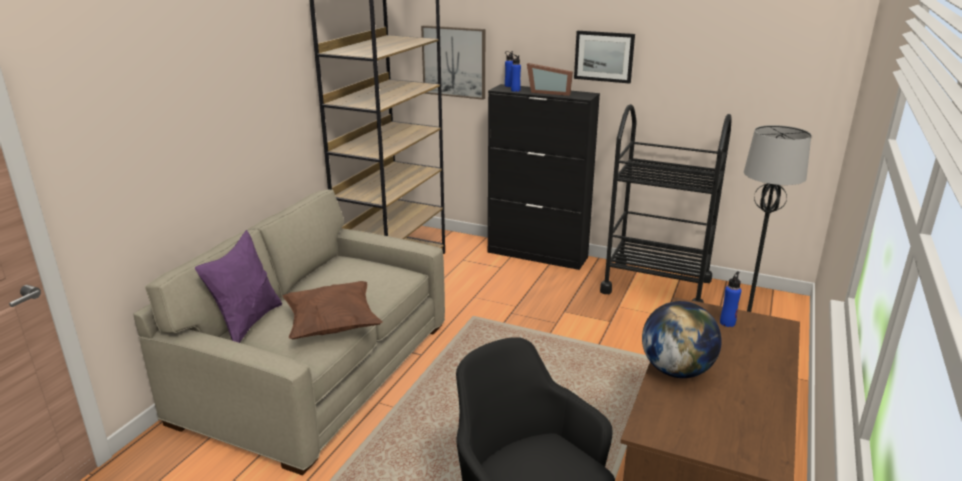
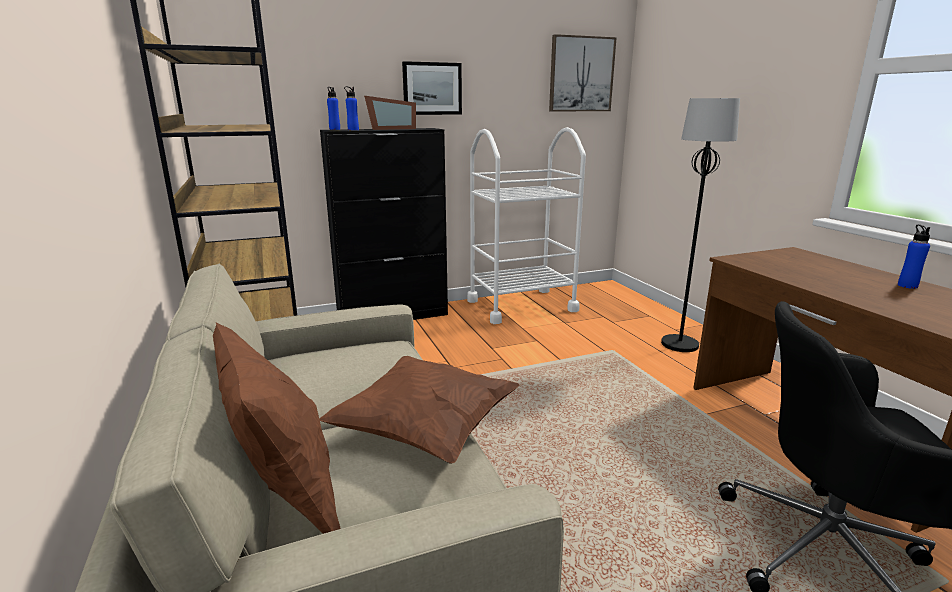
camera: 45 degrees left, 5 degrees down
(247, 322) = (285, 496): purple pillow -> brown pillow
(454, 62) = (250, 108): picture -> picture (581, 74)
(656, 286) = (521, 305): black cart -> white cart
(676, 370) = (848, 293): globe -> none
(727, 323) = (775, 259): blue bottle -> blue bottle (907, 286)

